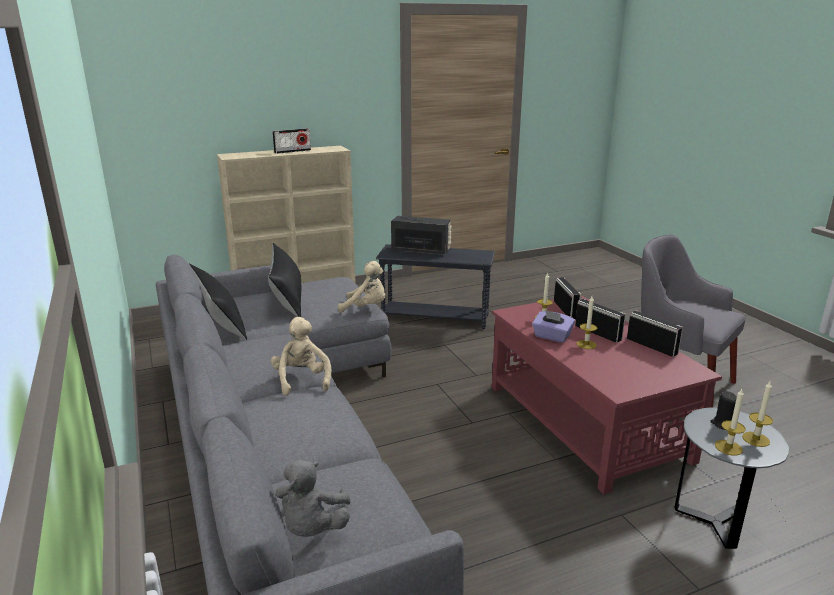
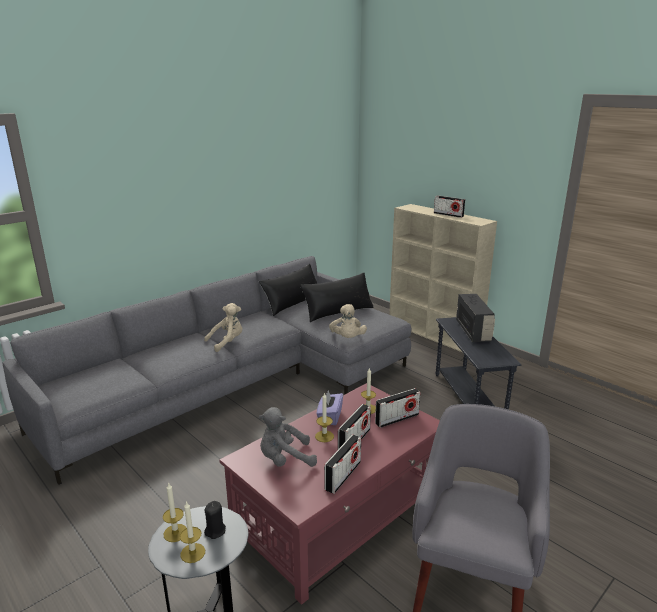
camera: 70 degrees right, 0 degrees up
(313, 528) = (80, 376): grey plush toy -> grey plush toy (285, 459)

